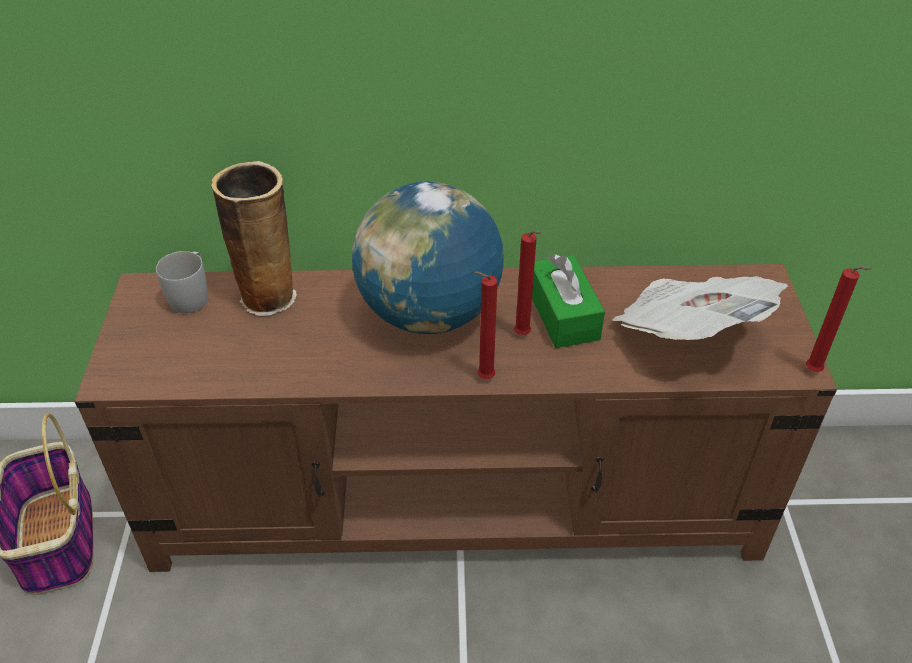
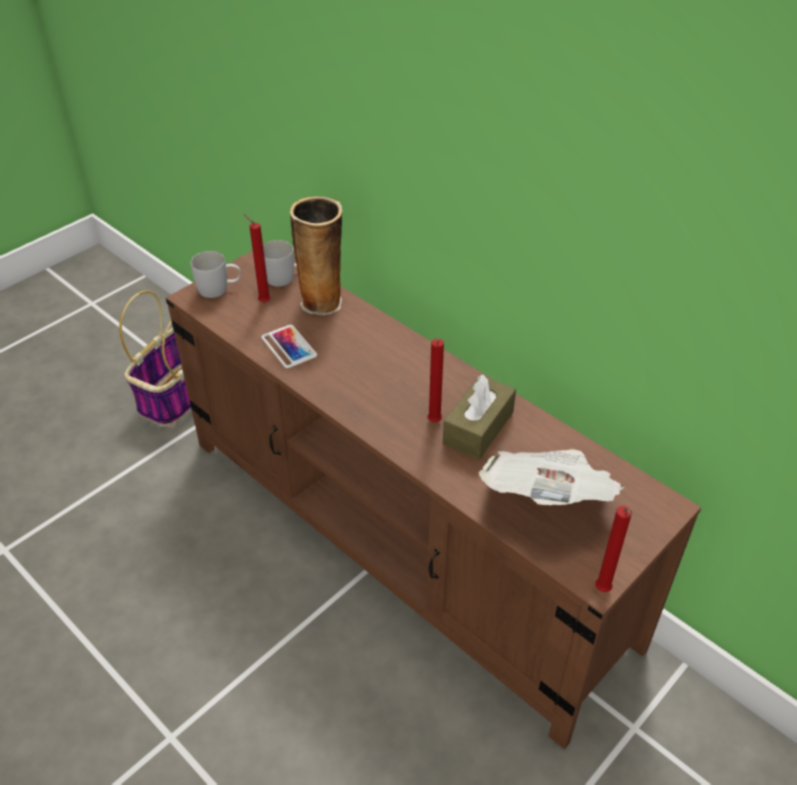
camera: 45 degrees right, 0 degrees up
(132, 352) = (219, 289): none -> white mug
(294, 359) = (289, 347): none -> phone
(429, 313) = (396, 371): globe -> none
(483, 378) = (373, 430): red candle -> red candle (263, 301)
(563, 314) = (478, 428): green tissue box -> brown tissue box

